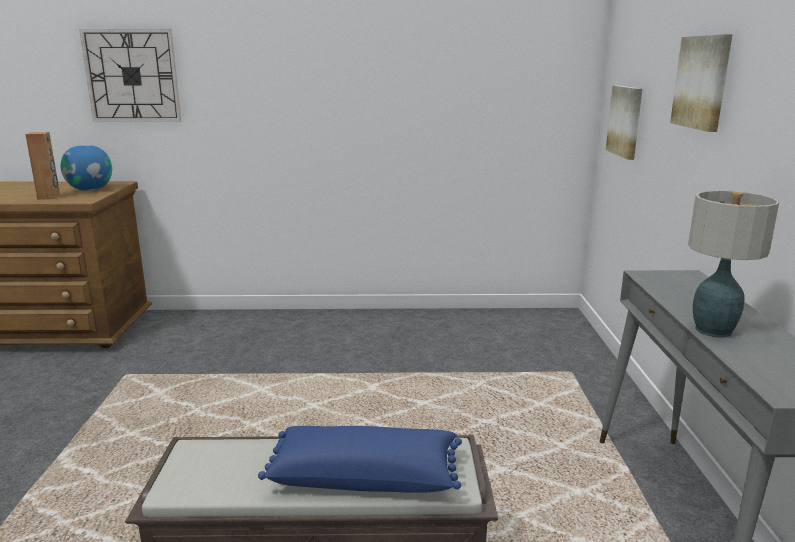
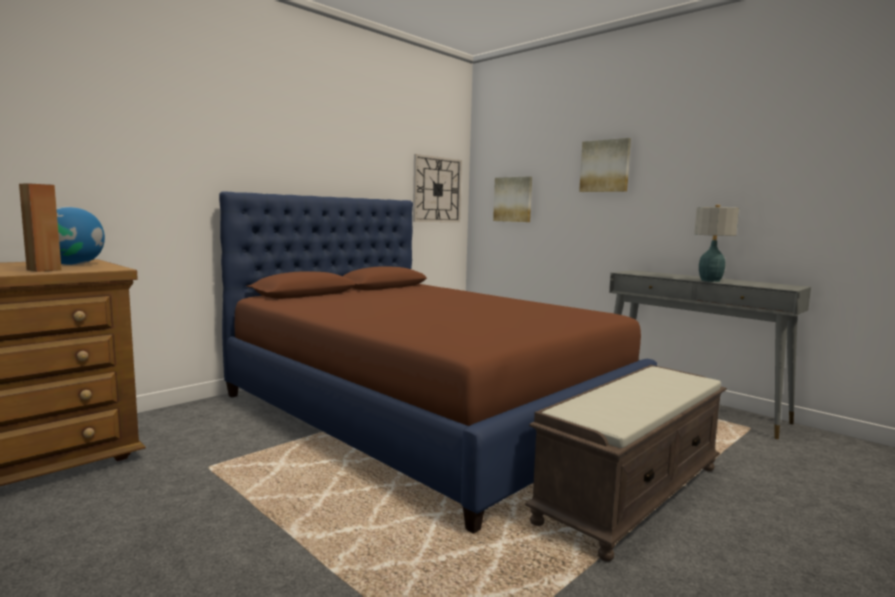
camera: 45 degrees left, 10 degrees down
(132, 76) = (98, 135): wall clock -> wall clock (437, 189)
(348, 386) = (424, 412): none -> brown bed
(365, 476) = (665, 389): blue pillow -> none

